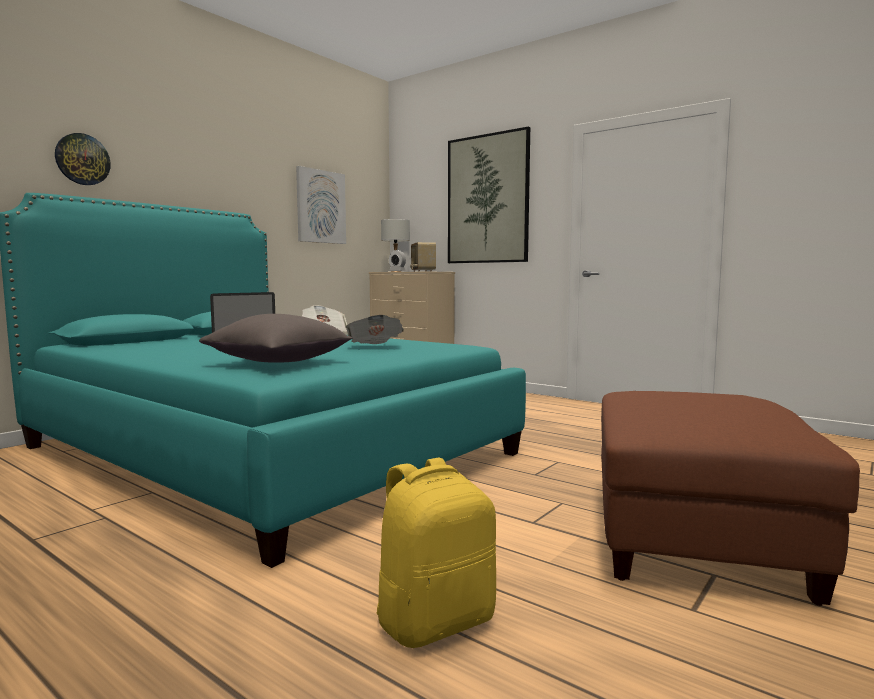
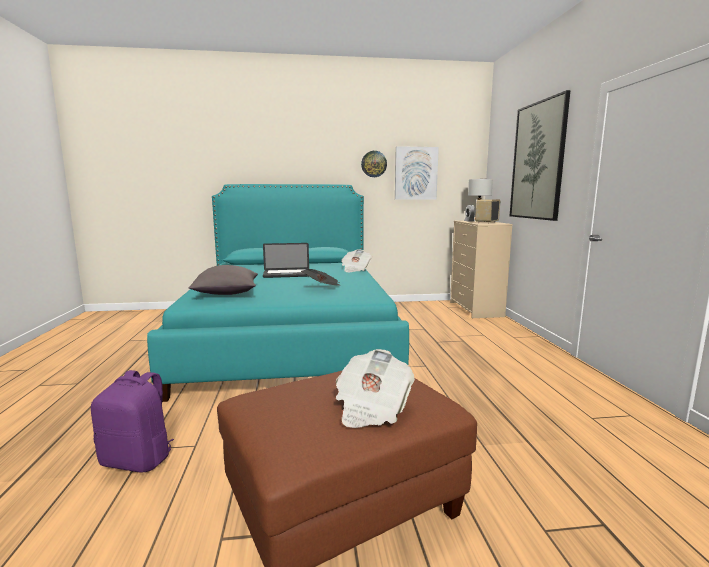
camera: 45 degrees right, 5 degrees up
(82, 159) = (255, 163): wall clock -> wall clock (374, 164)
(435, 621) = (138, 460): yellow backpack -> purple backpack
(739, 404) = (371, 408): none -> newspaper

